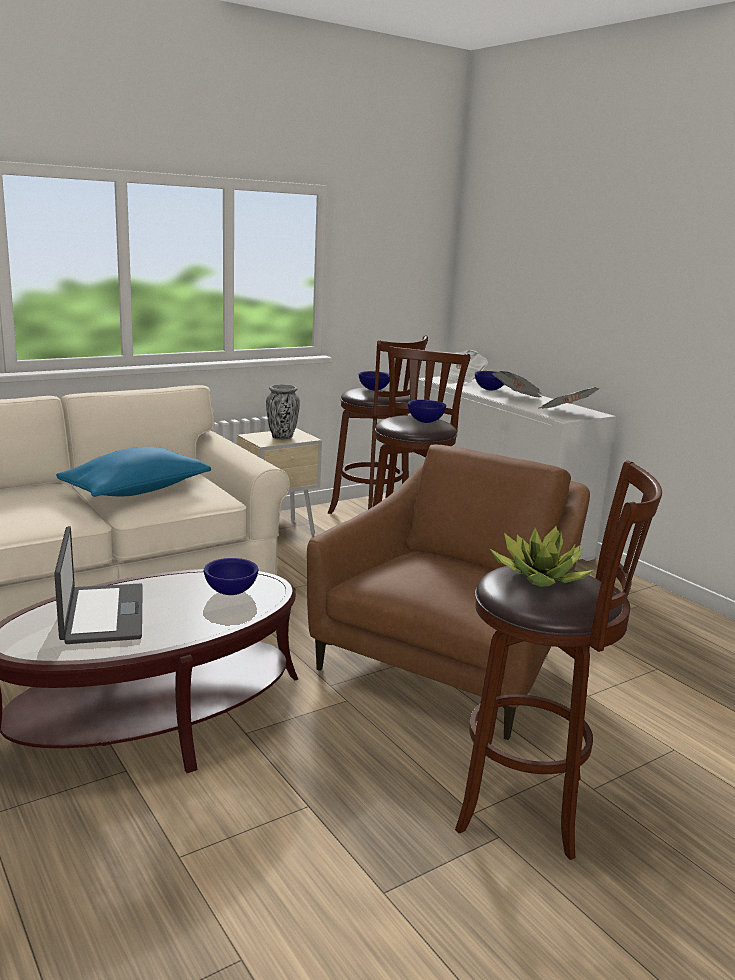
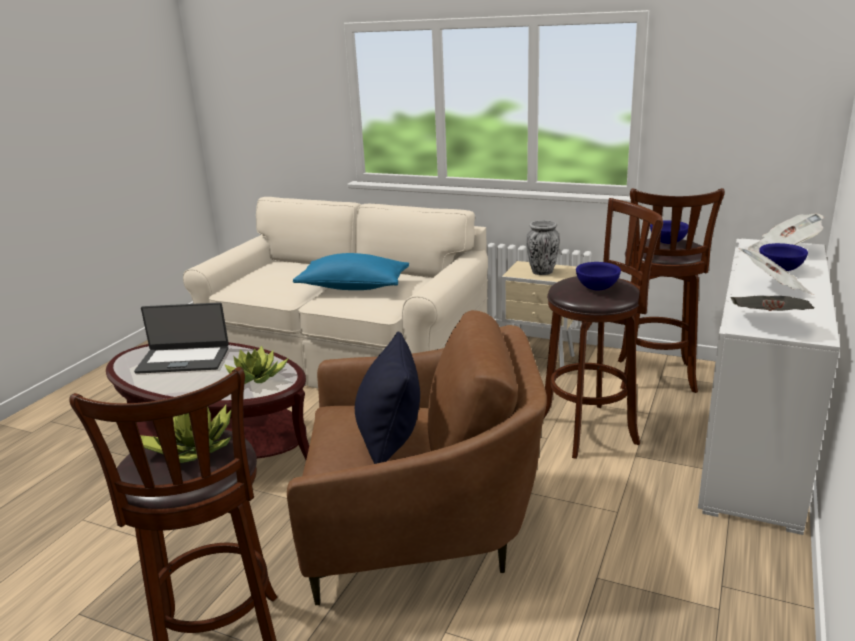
camera: 60 degrees right, 5 degrees up
(101, 614) = (183, 359): laptop -> laptop turned 45 degrees clockwise
(231, 591) = (256, 377): blue bowl -> potted plant
(457, 573) = (390, 440): none -> black pillow

